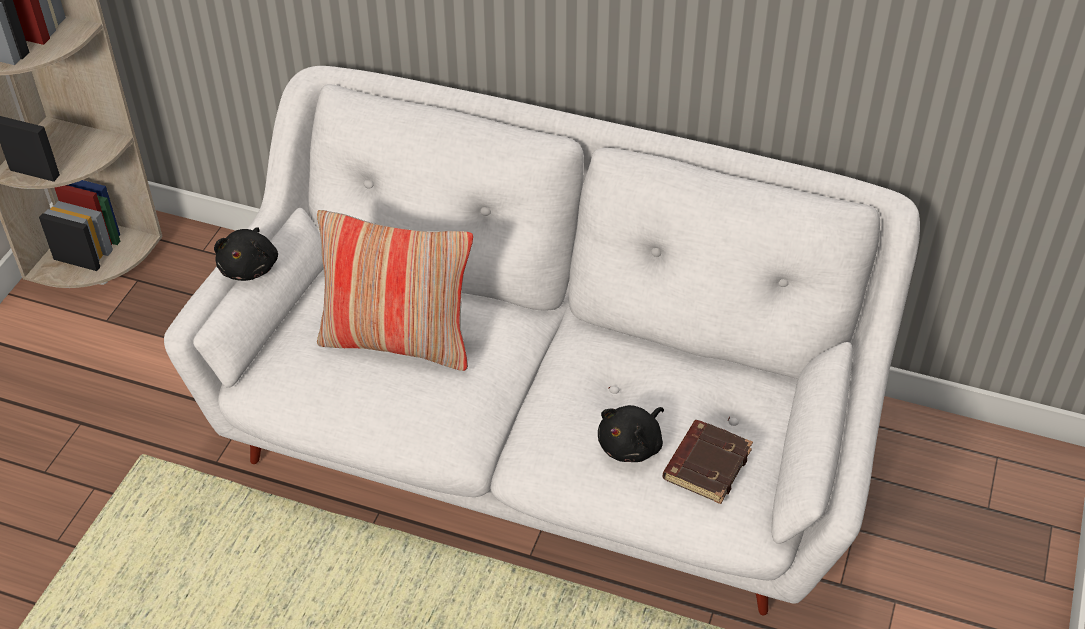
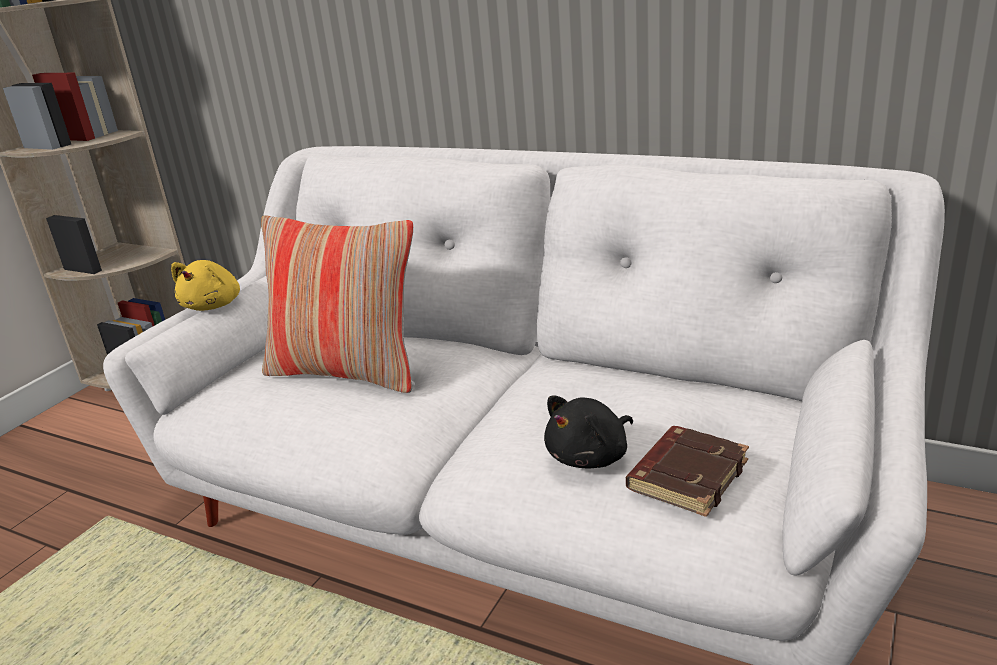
camera: 10 degrees right, 20 degrees down
(250, 267) = (214, 305): black plush toy -> yellow plush toy

